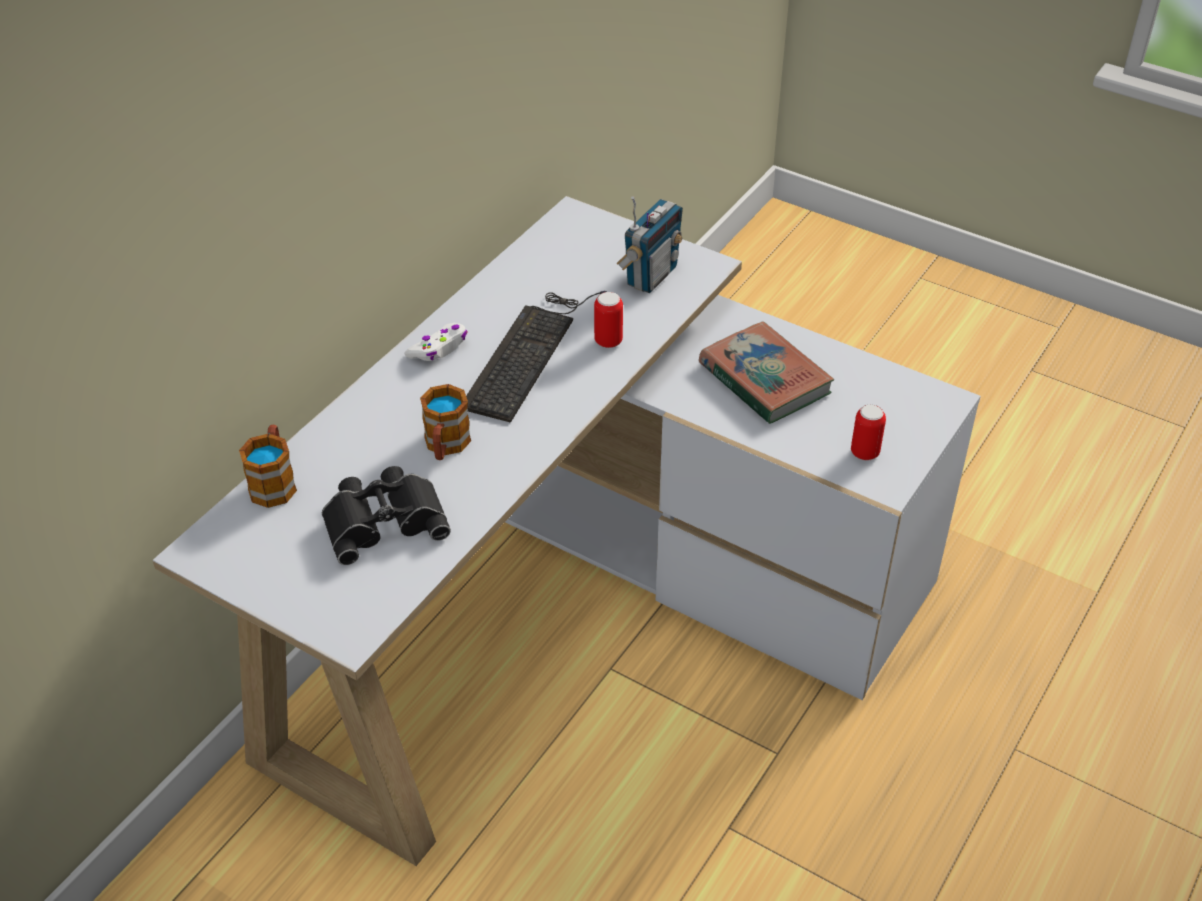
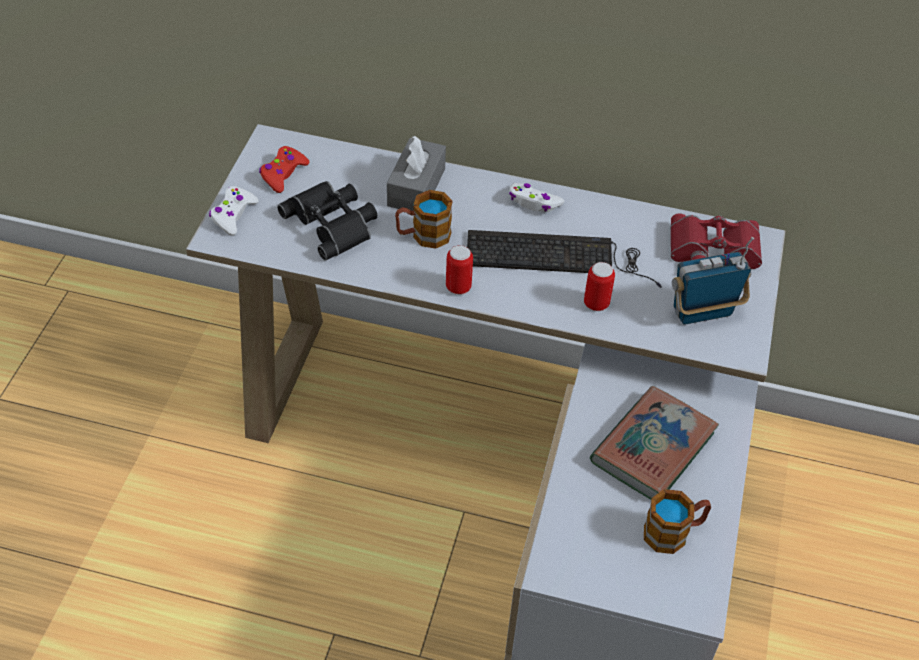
camera: 70 degrees right, 5 degrees up
(268, 550) = (283, 174): none -> red game controller
(274, 482) = (350, 157): mug -> mug (674, 532)
(319, 612) = (233, 215): none -> white game controller
(362, 435) = (416, 187): none -> grey tissue box
(577, 247) = (713, 254): none -> red binoculars
(651, 276) = (702, 313): radio -> radio turned 150 degrees clockwise
(864, 453) = (588, 546): can -> can (458, 287)

